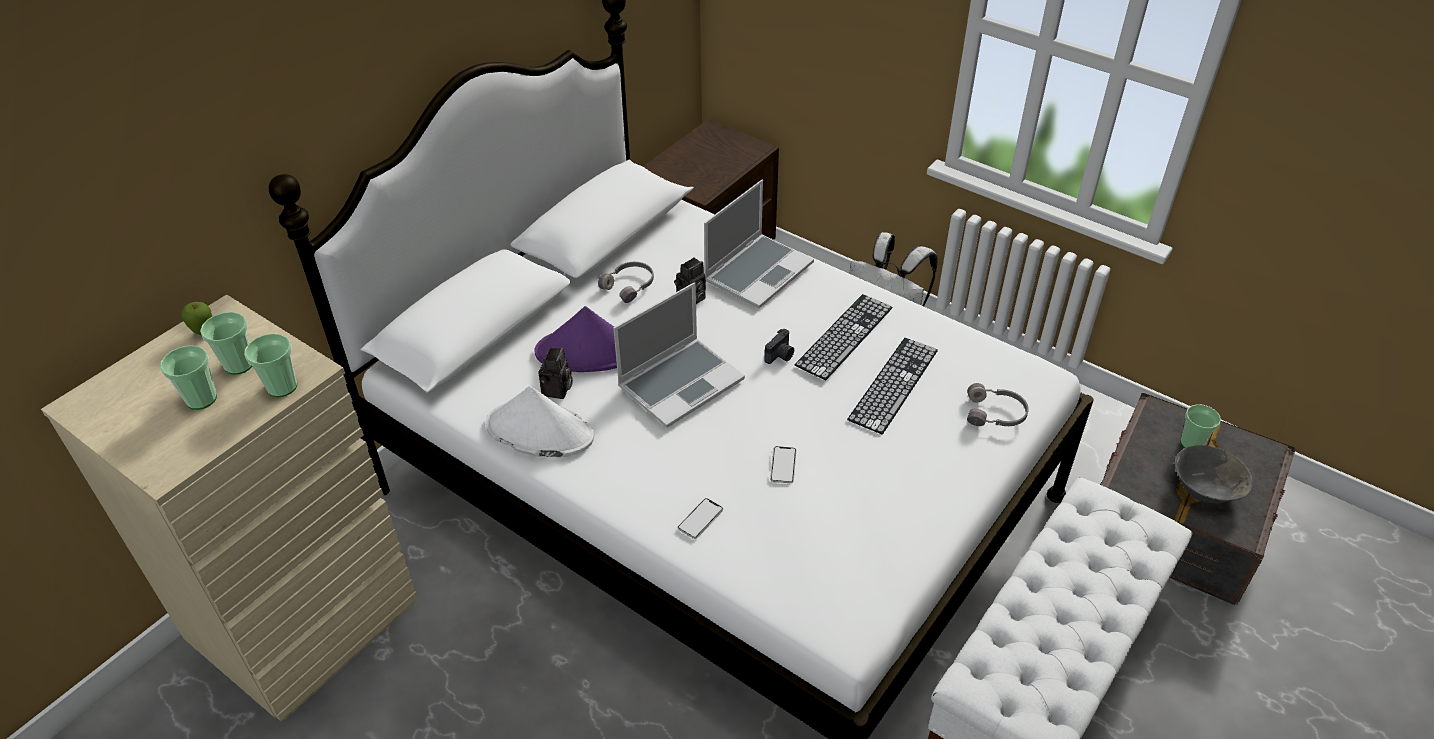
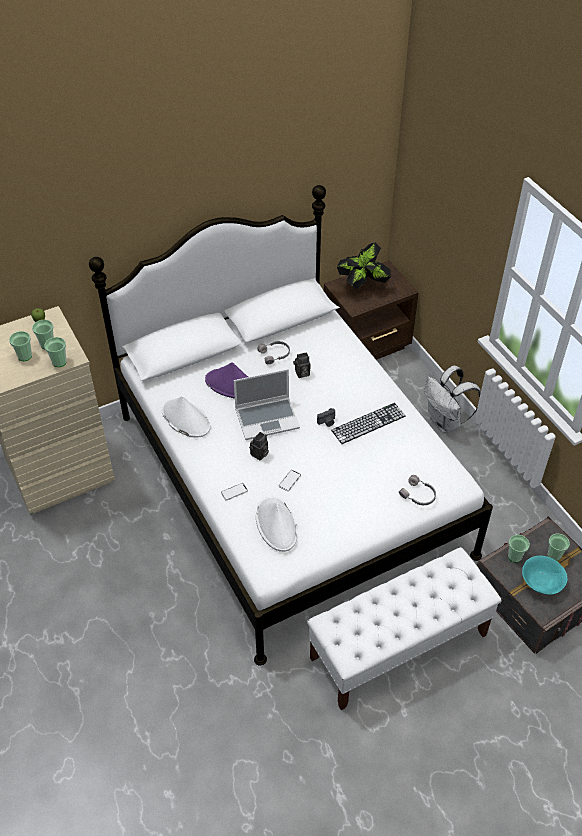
camera: 25 degrees right, 5 degrees up
(557, 391) = (206, 401): camera -> camera (259, 455)
(694, 161) = (363, 286): none -> potted plant
(758, 271) = (347, 369): laptop -> none
(810, 545) = (276, 525): none -> white hat
(893, 384) = (375, 459): keyboard -> none
(1142, 466) = (514, 556): none -> cup
(1205, 489) = (540, 583): grey bowl -> turquoise bowl

